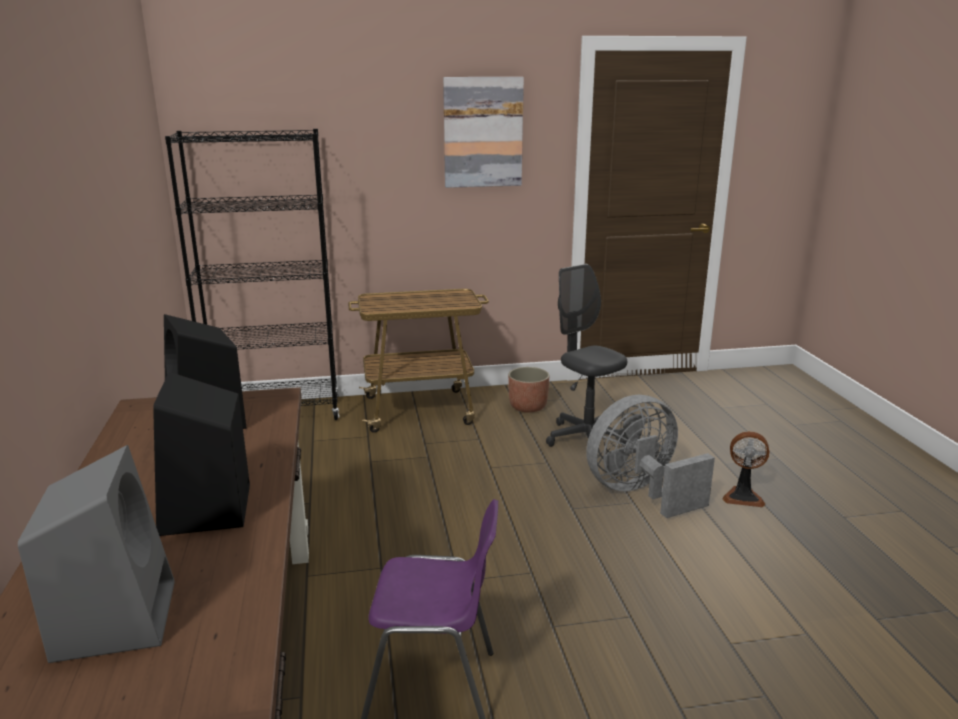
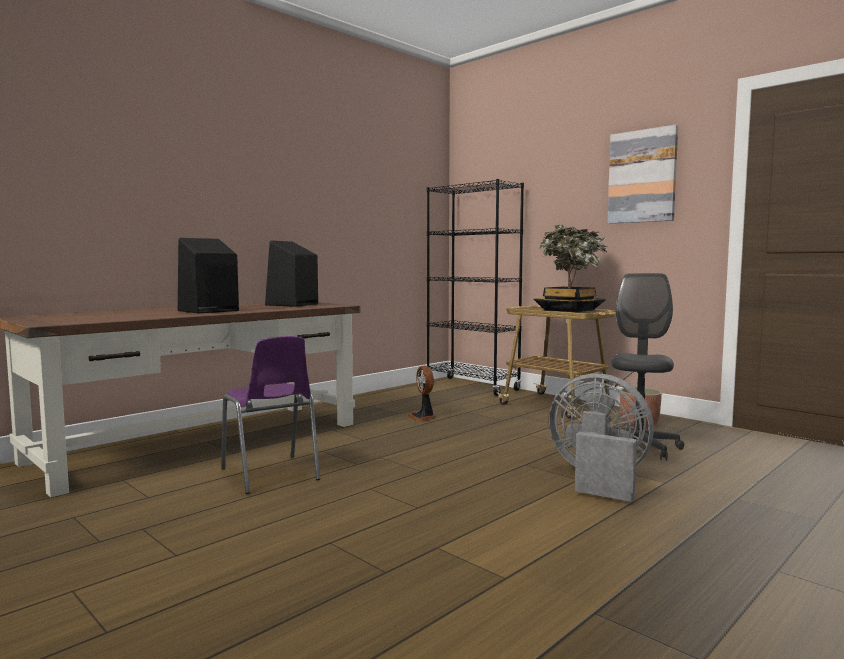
camera: 55 degrees right, 15 degrees down
(115, 617) = (112, 314): grey speaker -> none
(429, 300) = (568, 310): none -> potted plant
(743, 496) = (691, 515): fan -> fan (423, 417)

